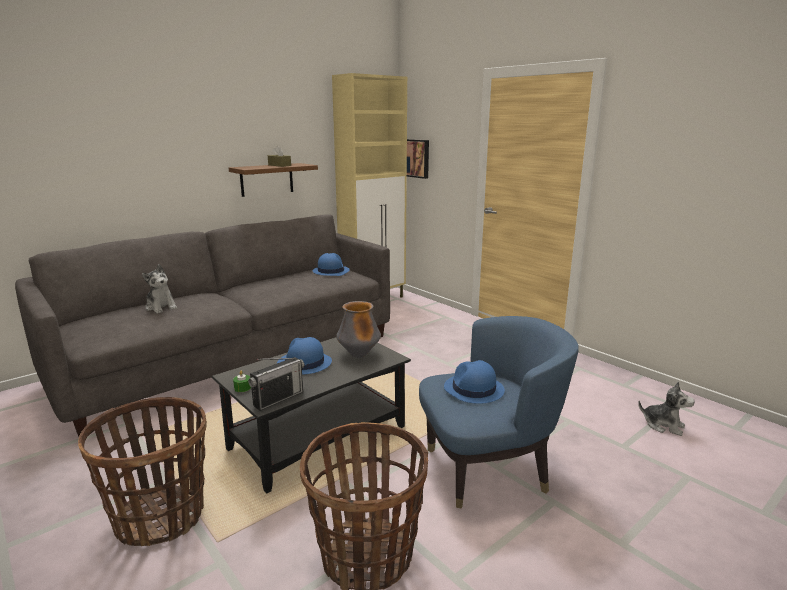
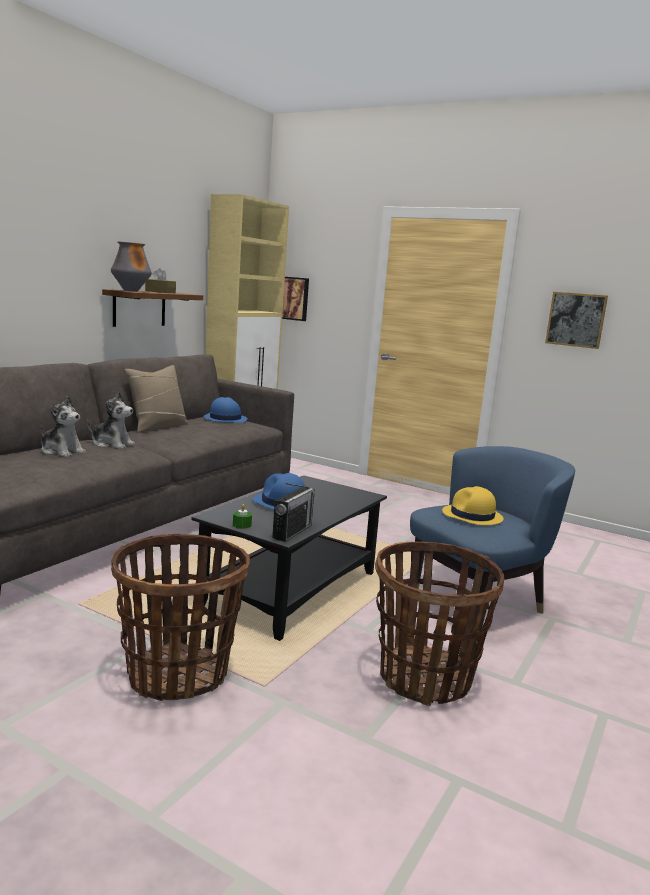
camera: 20 degrees left, 5 degrees down
(267, 280) = (157, 426): none -> beige pillow
(359, 355) = (332, 494): vase -> vase (131, 291)
(473, 389) = (472, 516): blue hat -> yellow hat
(663, 172) = (576, 320): none -> picture
(663, 425) = (599, 556): plush toy -> plush toy (111, 444)

